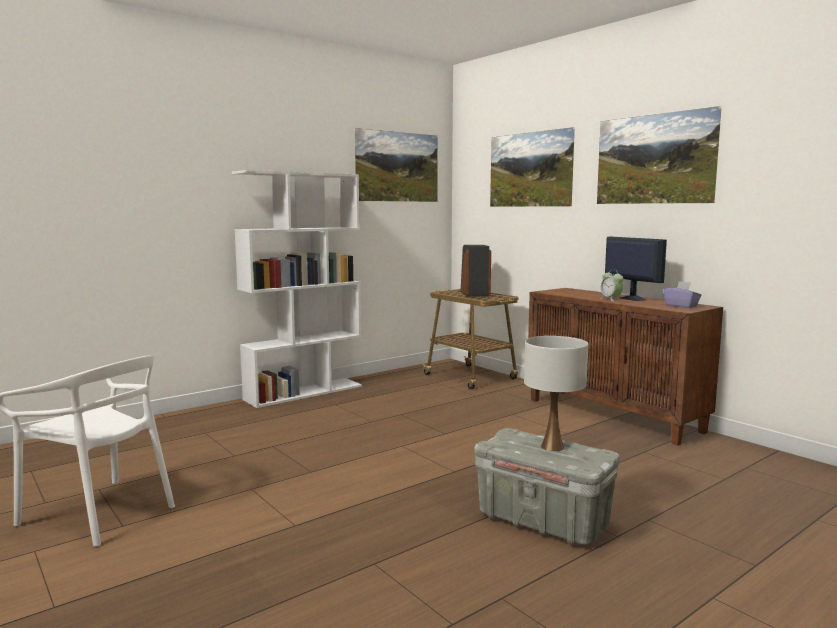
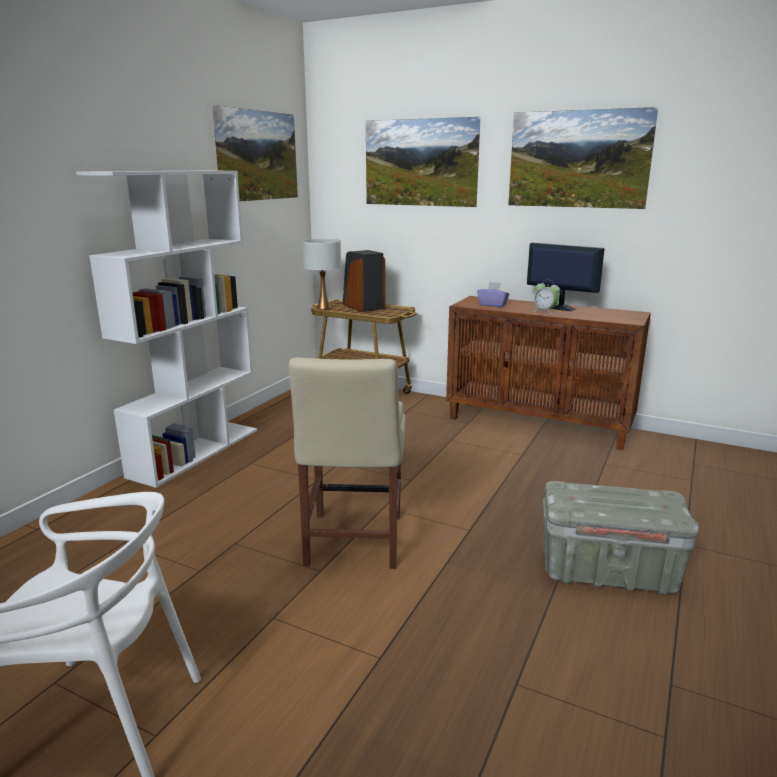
camera: 25 degrees left, 10 degrees up
(352, 461) = (352, 543): none -> beige chair
(552, 446) = (622, 499): white table lamp -> white table lamp (323, 307)
(681, 306) = (619, 315): purple tissue box -> purple tissue box (492, 305)

